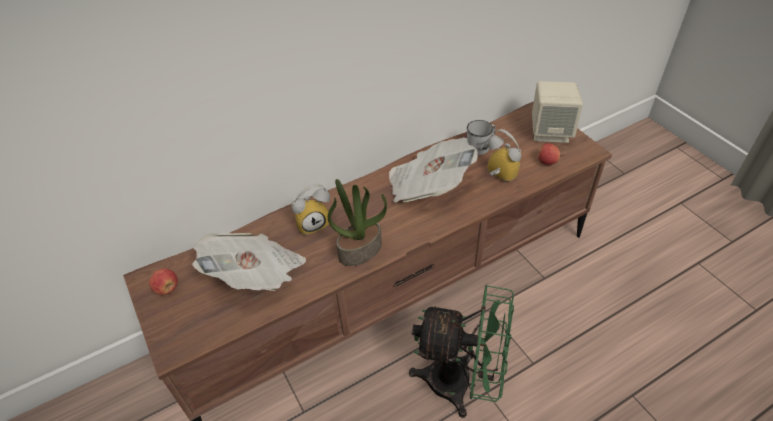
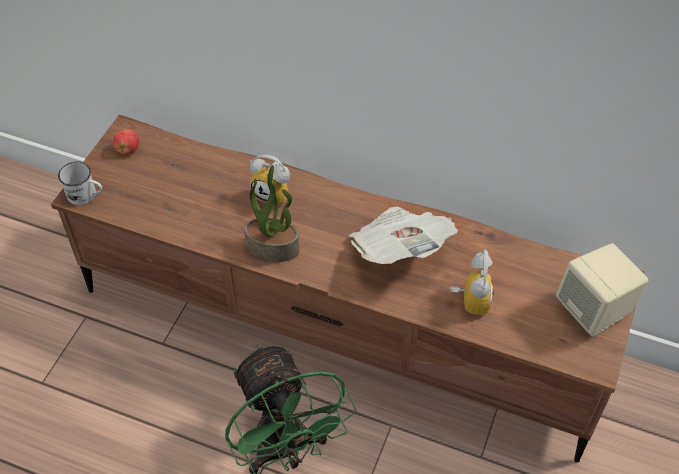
camera: 50 degrees right, 5 degrees up
(257, 275) = (186, 195): newspaper -> none
(480, 146) = (504, 260): white mug -> white mug (86, 195)
(547, 162) = (537, 332): apple -> none

